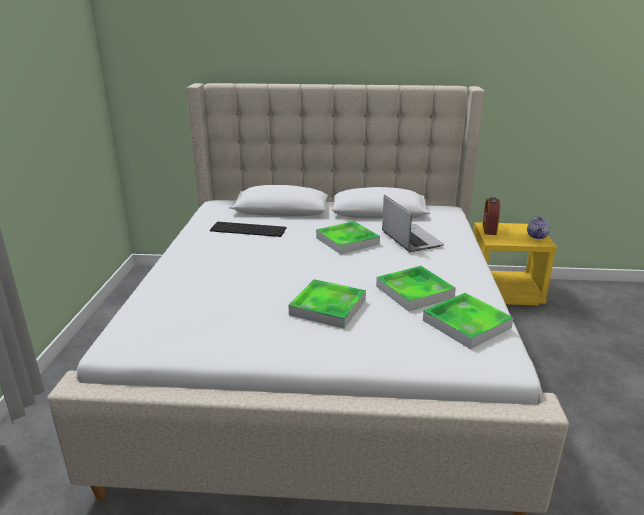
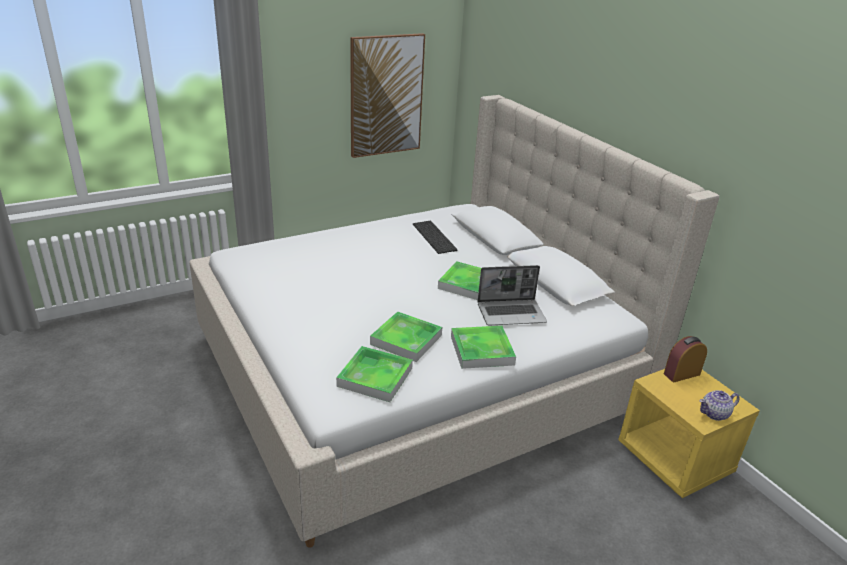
camera: 55 degrees right, 5 degrees up
(64, 117) = (386, 96): none -> picture
(328, 307) = (342, 308): tray -> tray (482, 350)
(410, 239) = (511, 313): laptop -> laptop turned 45 degrees clockwise

